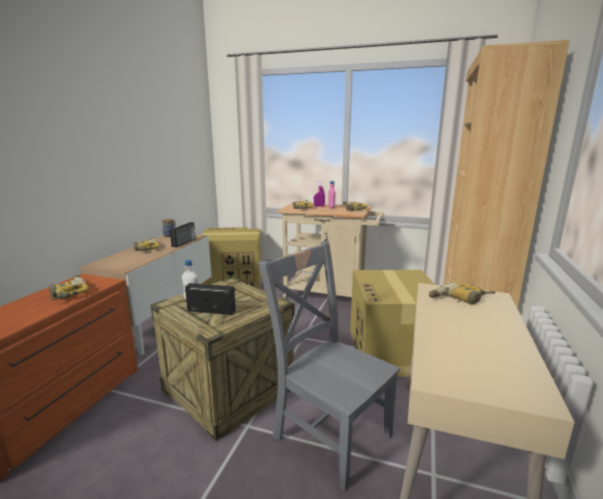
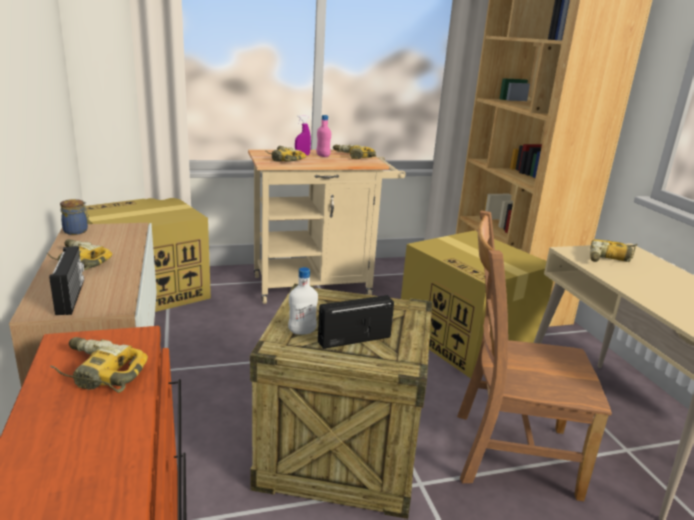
camera: 35 degrees left, 5 degrees up
(184, 242) = (133, 240): radio -> radio (72, 297)
(329, 433) = (508, 452): grey chair -> brown chair

